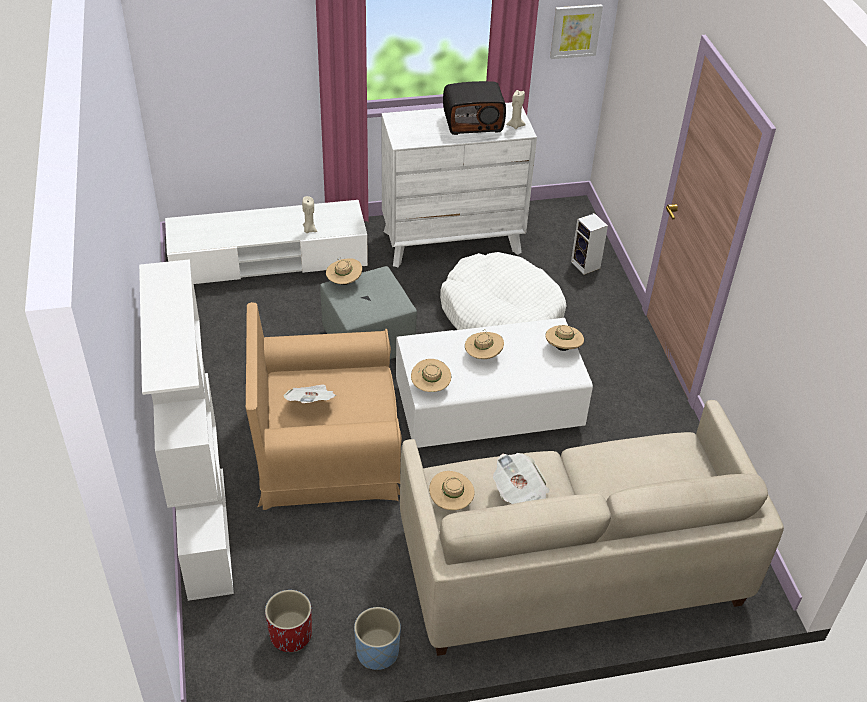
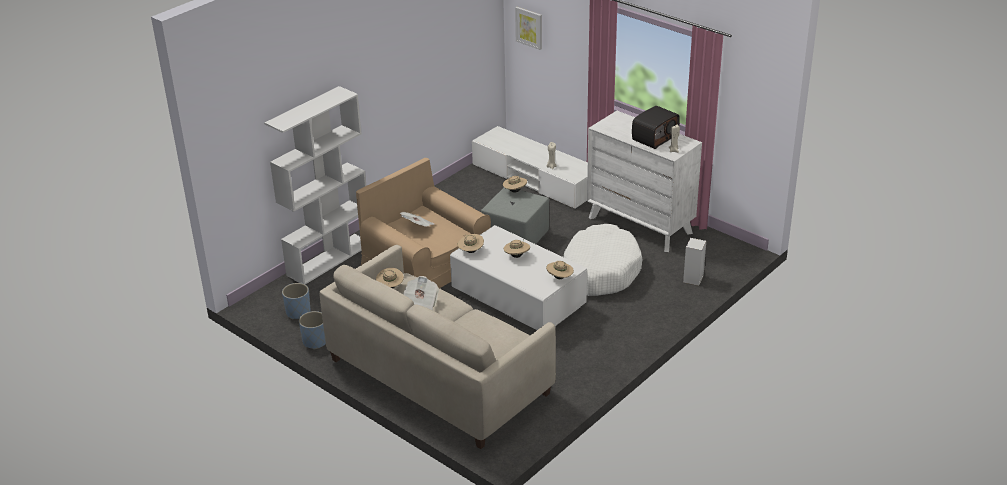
camera: 55 degrees right, 10 degrees down
(291, 635) = (298, 312): red planter -> blue planter
(473, 122) = (654, 137): radio -> radio turned 90 degrees counterclockwise
(575, 31) = (754, 108): picture -> picture (529, 27)

